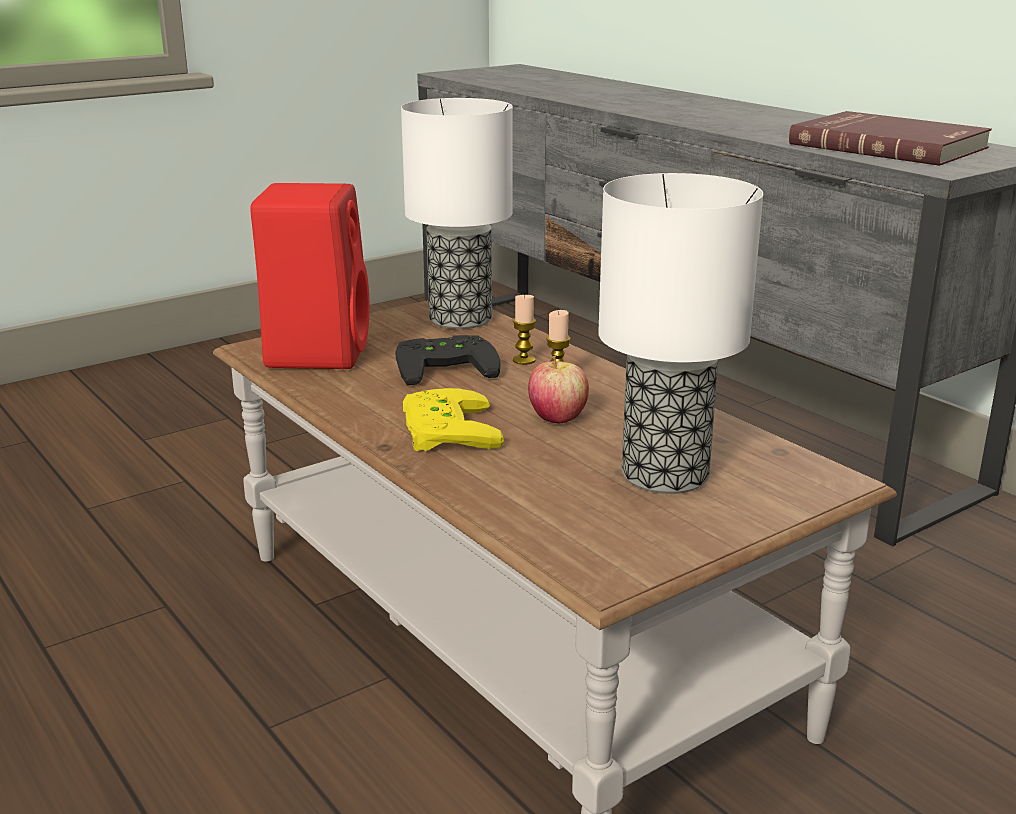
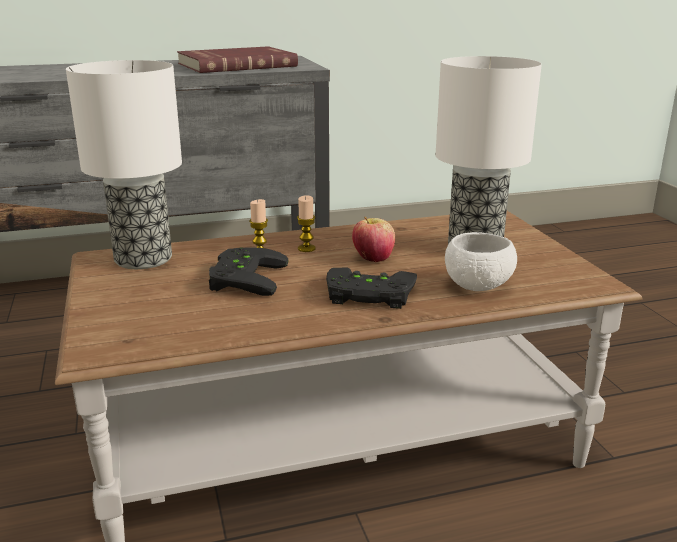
camera: 70 degrees left, 0 degrees up
(317, 351) = (146, 322): red speaker -> none
(442, 430) = (368, 295): yellow game controller -> black game controller
(517, 488) = (477, 286): none -> white bowl

